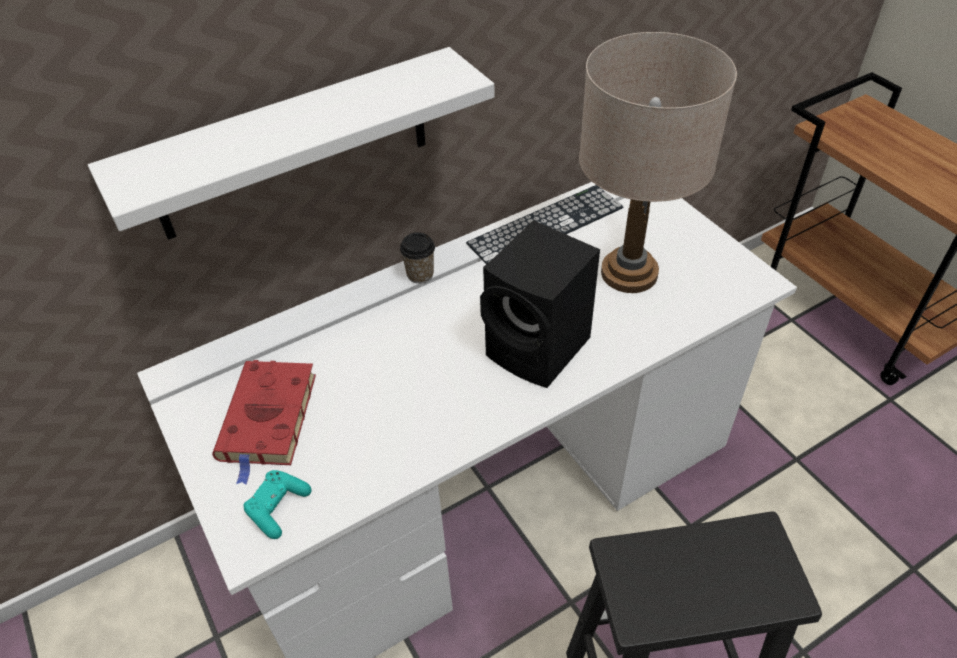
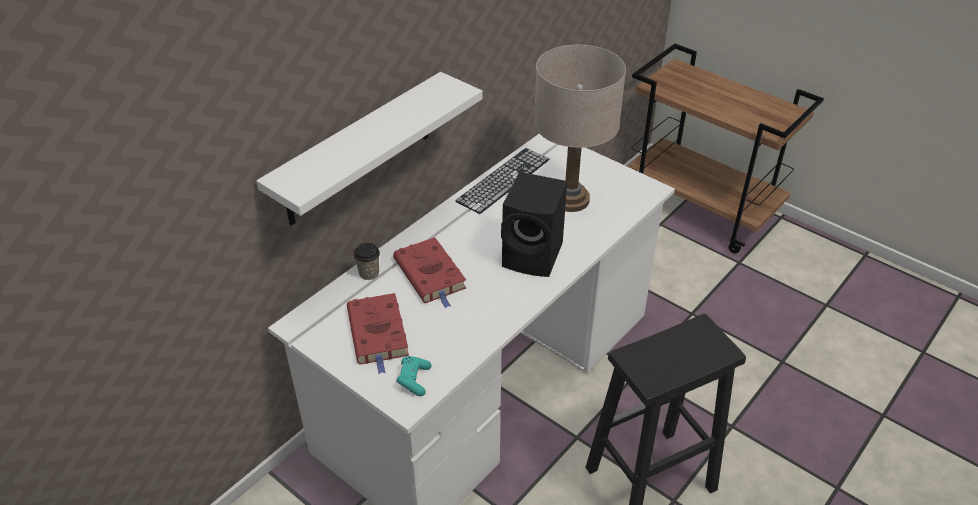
camera: 20 degrees left, 5 degrees down
(382, 346) = (431, 275): none -> red book
(420, 274) = (433, 227): cup -> cup (369, 273)

